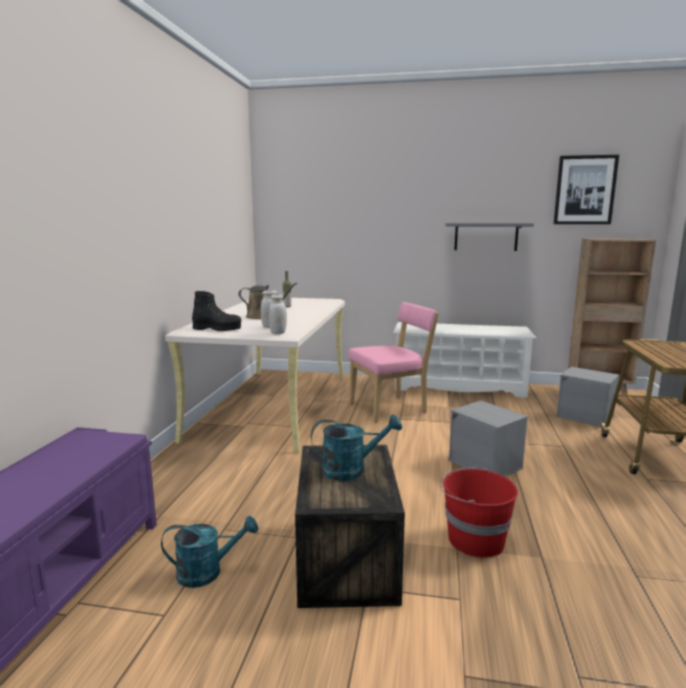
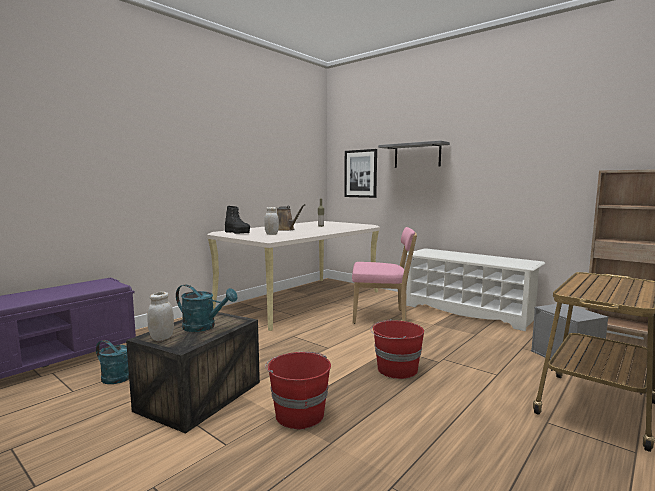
camera: 30 degrees right, 5 degrees down
(278, 333) = (265, 237): white jar -> white jar (162, 338)
(486, 236) = (503, 172): grey shelf -> grey shelf (417, 155)
(486, 464) = (396, 369): grey storage box -> red bucket
(585, 190) = (608, 121): picture -> picture (360, 173)

